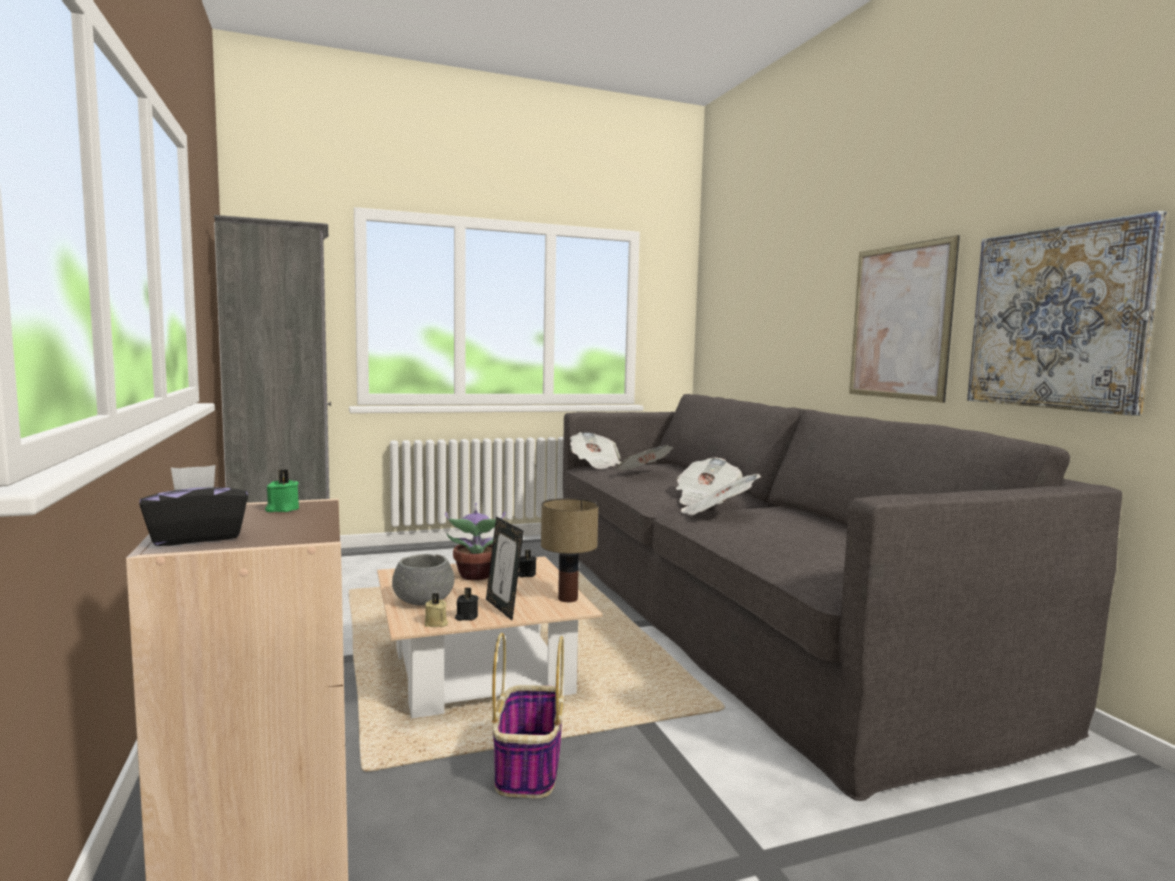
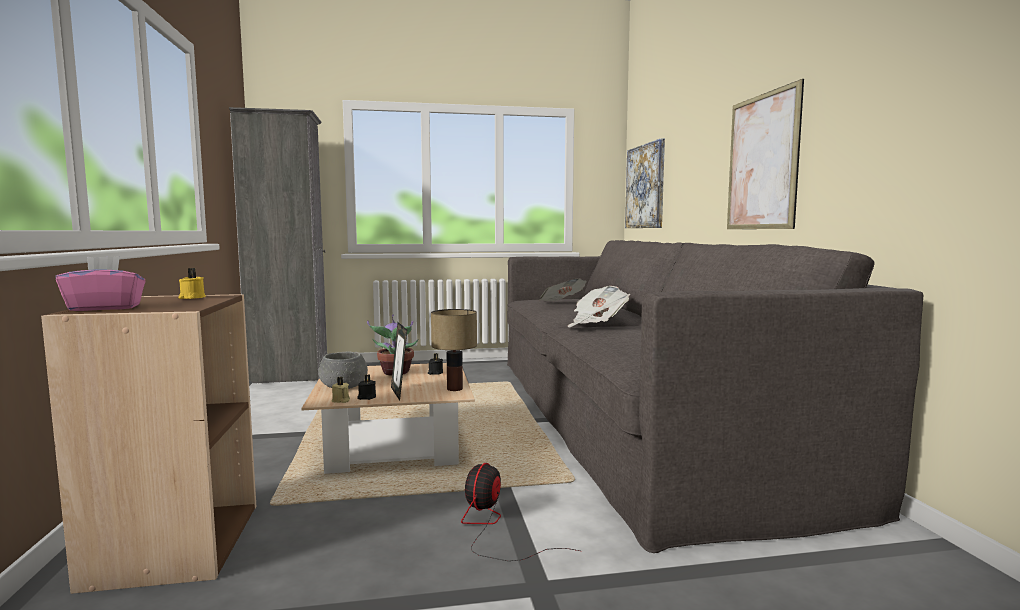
camera: 10 degrees right, 0 degrees up
(196, 537) = (105, 308): black tissue box -> pink tissue box
(282, 509) = (192, 298): green candle -> yellow candle
(528, 766) = (393, 510): basket -> none
(595, 464) = (529, 298): newspaper -> none
(664, 782) = (493, 528): none -> fan
(1057, 318) = (877, 142): picture -> picture (645, 186)

